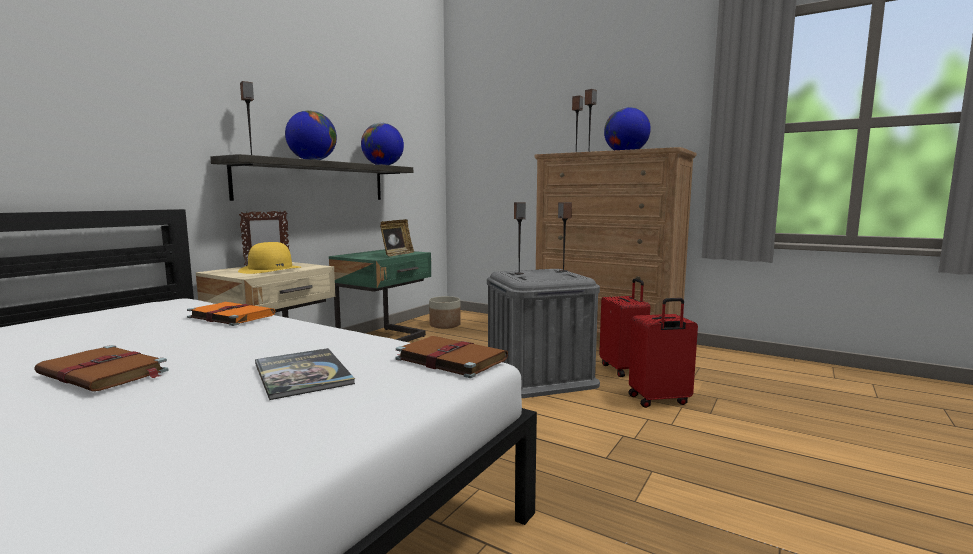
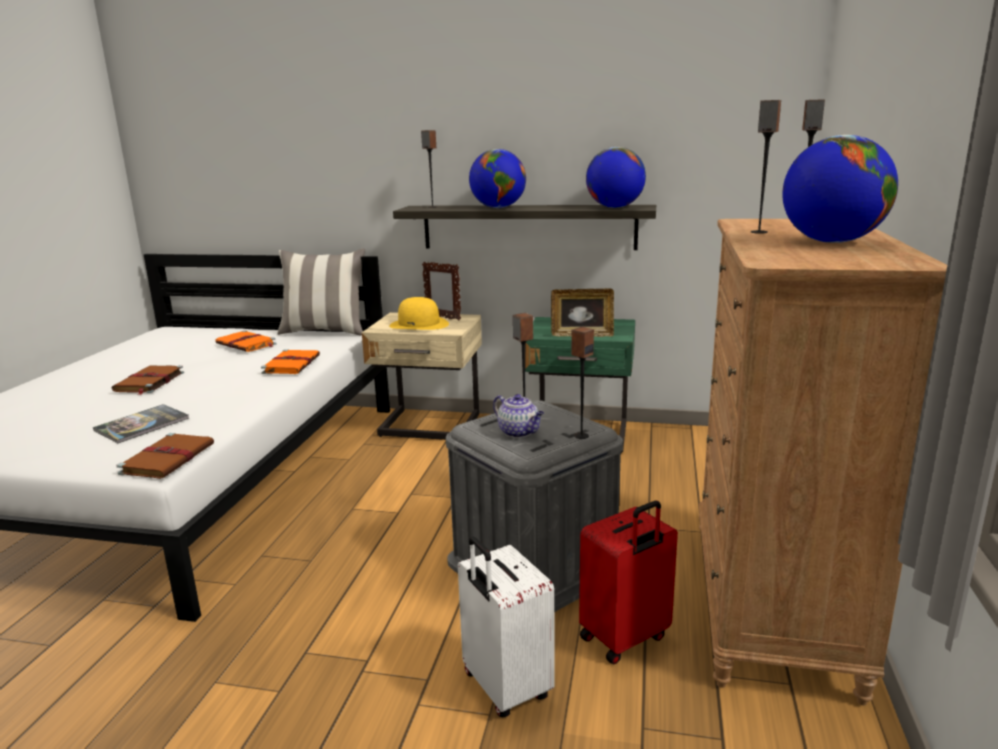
camera: 70 degrees right, 10 degrees up
(78, 327) = (247, 344): none -> orange book
(129, 305) = (325, 332): none -> pillow
(445, 325) = (689, 452): planter -> none
(547, 275) = (519, 432): none -> teapot
(659, 400) = (504, 688): red suitcase -> white suitcase

